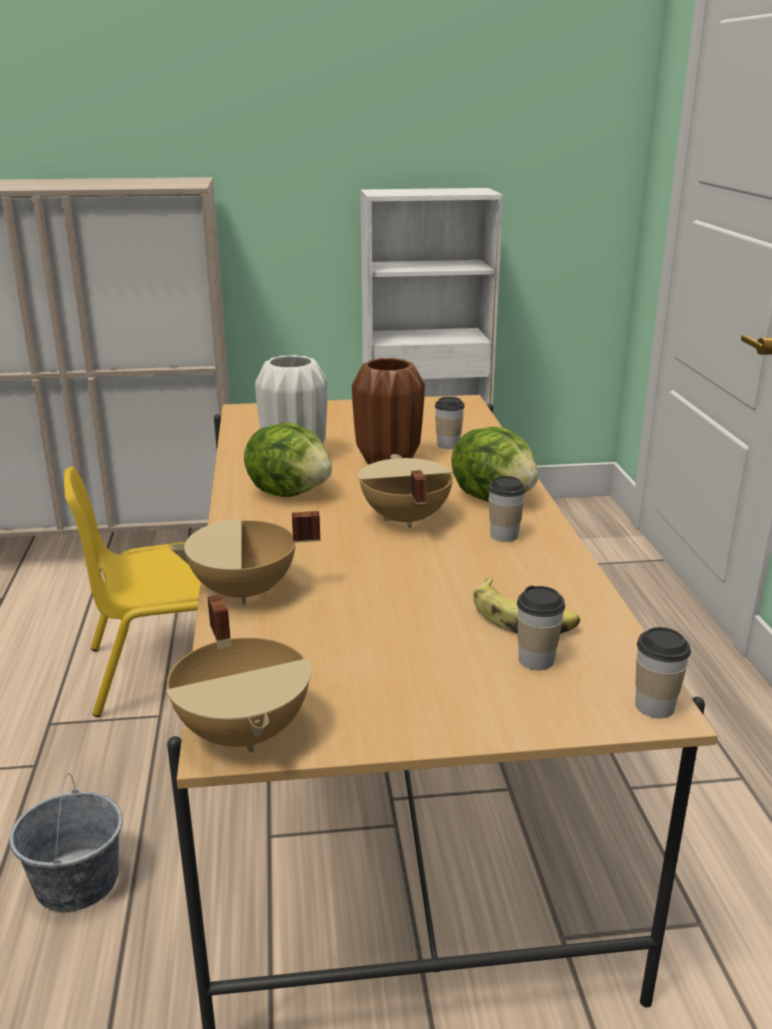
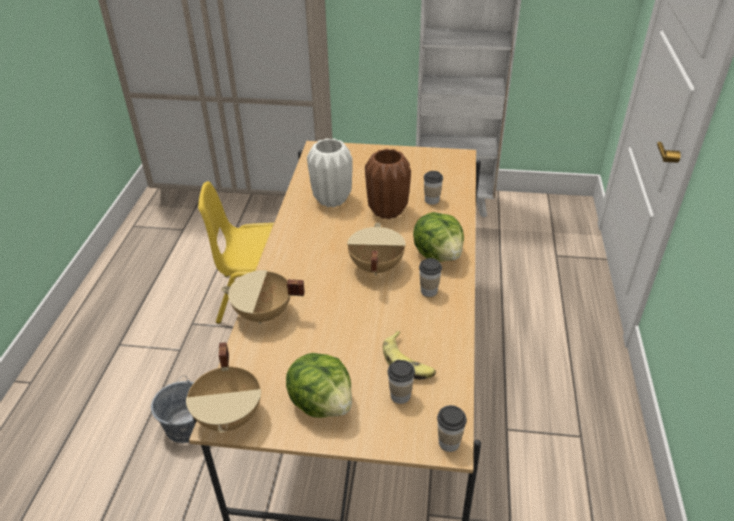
camera: 15 degrees right, 15 degrees up
(290, 492) = (318, 232): lettuce -> lettuce (322, 403)

